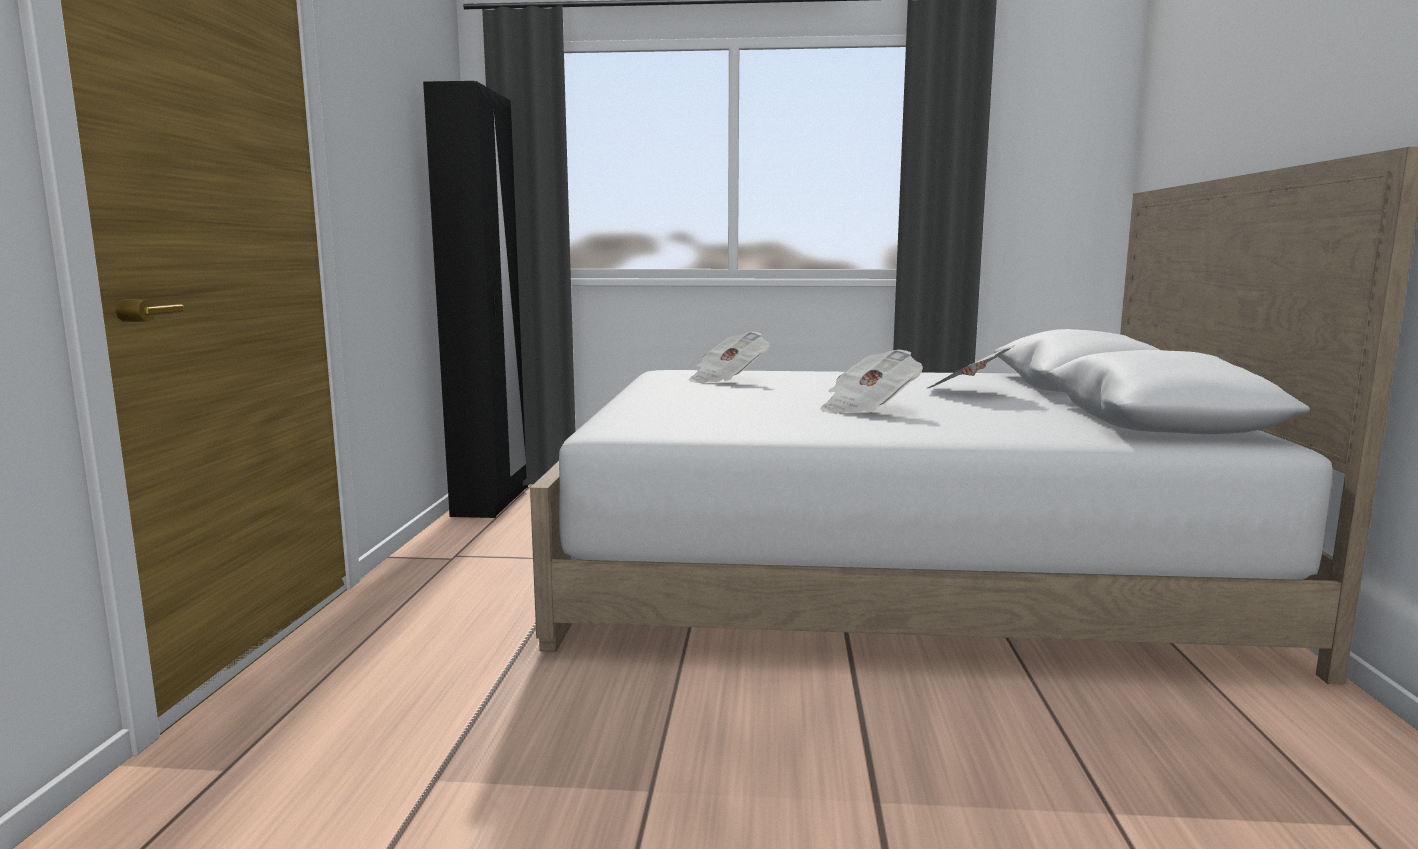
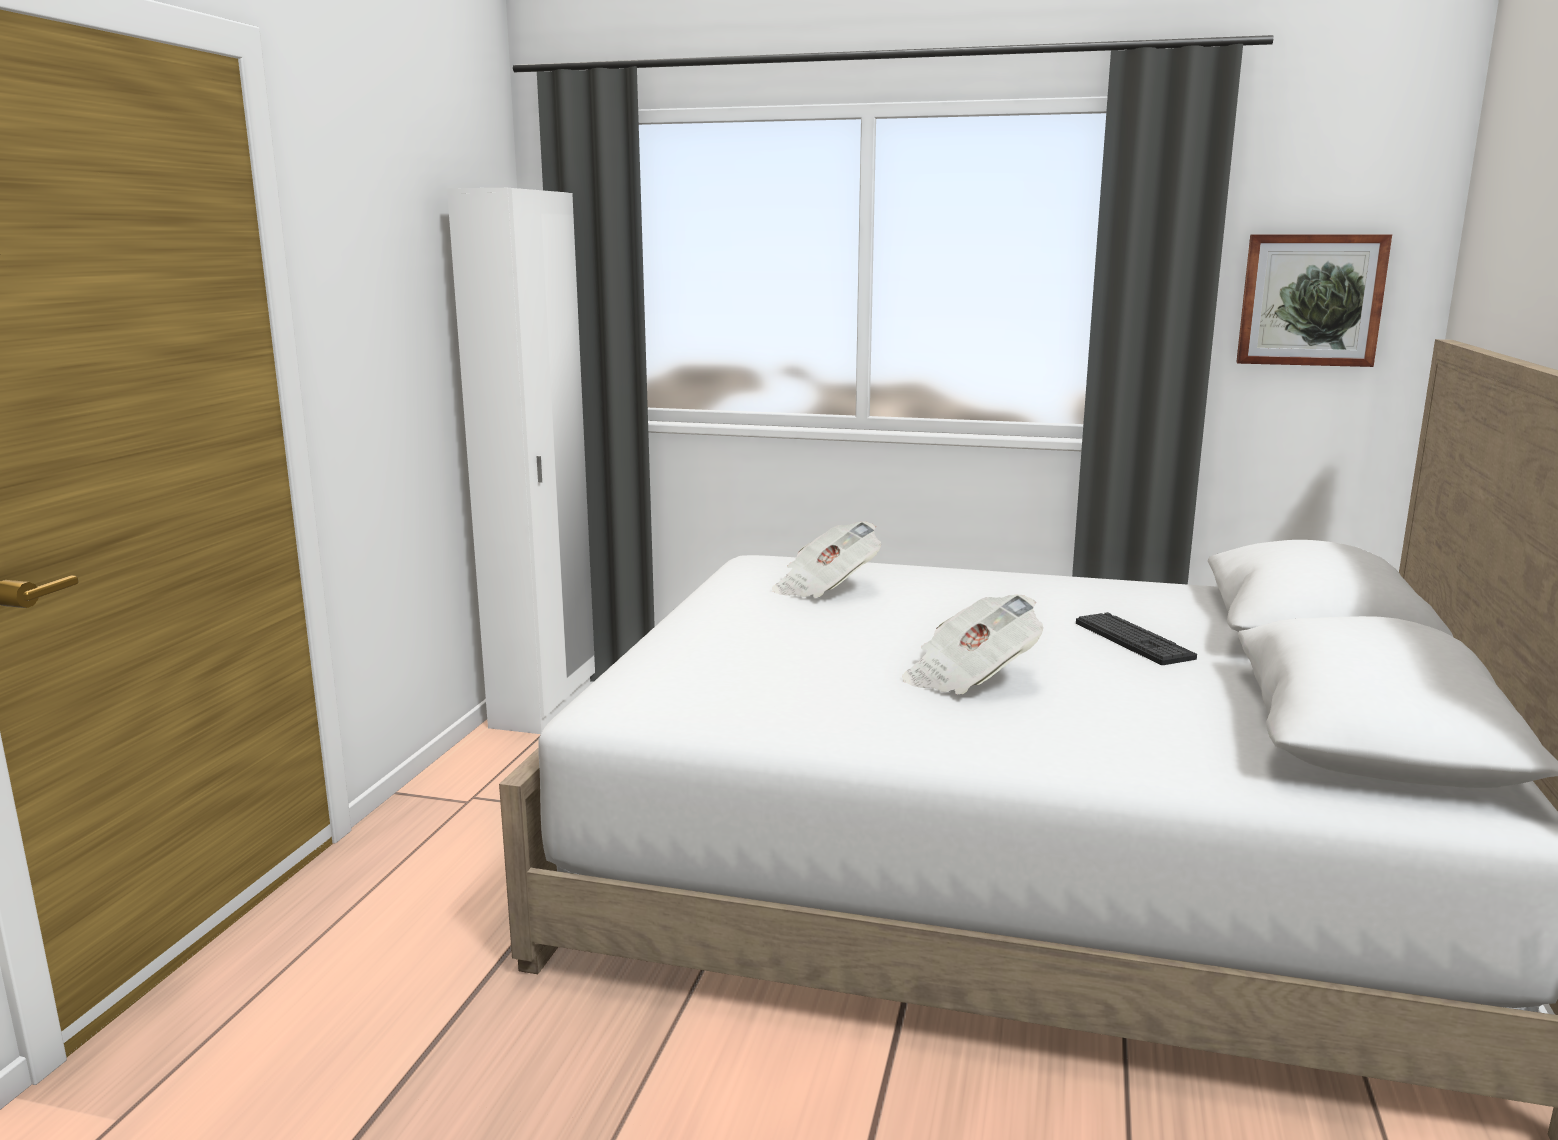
camera: 10 degrees right, 5 degrees up
(492, 501) = (548, 704): black wardrobe -> white wardrobe
(966, 392) = (1133, 640): newspaper -> keyboard
(1044, 175) = (1310, 300): none -> picture

